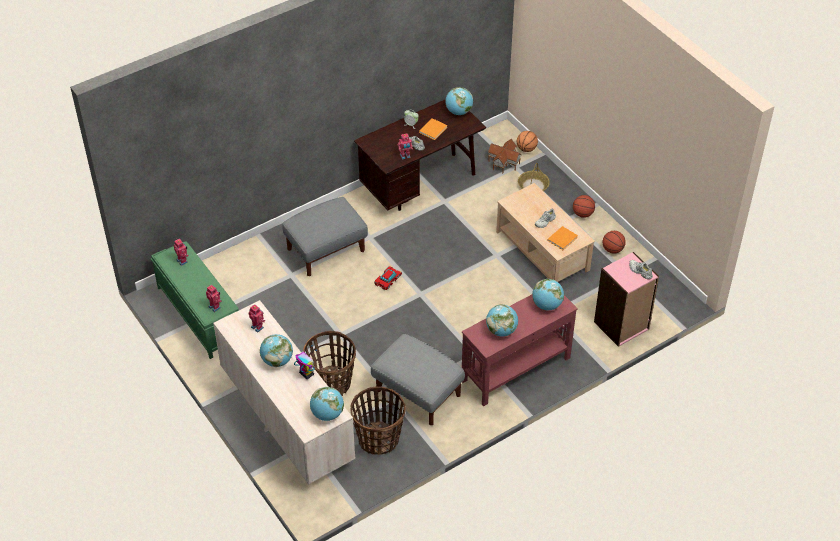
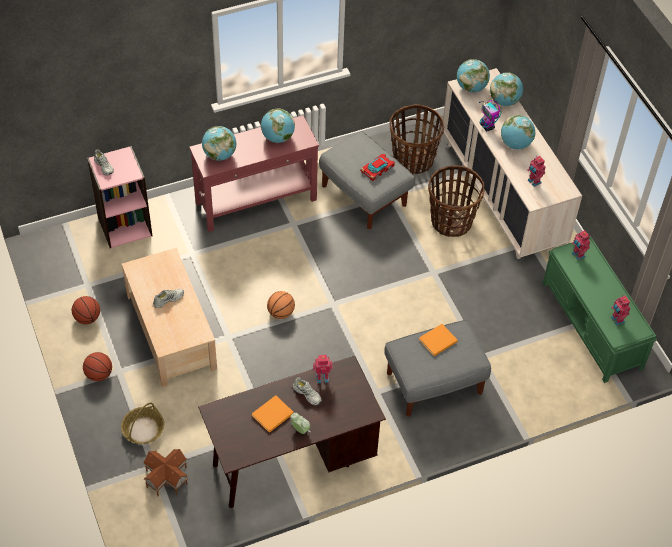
camera: 170 degrees left, 5 degrees up
(387, 280) = (367, 329): toy car -> toy car (377, 169)
(458, 112) = (227, 440): globe -> globe (504, 101)
(526, 149) = (126, 495): basketball -> basketball (281, 313)
(563, 238) = (157, 273): orange book -> orange book (437, 341)

